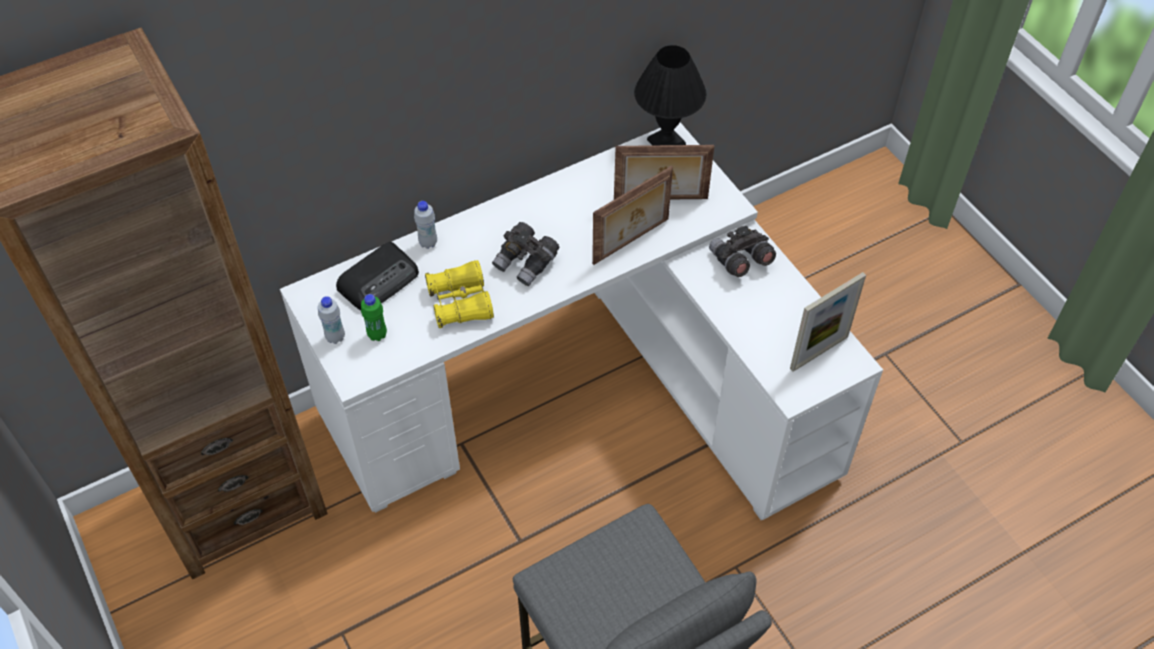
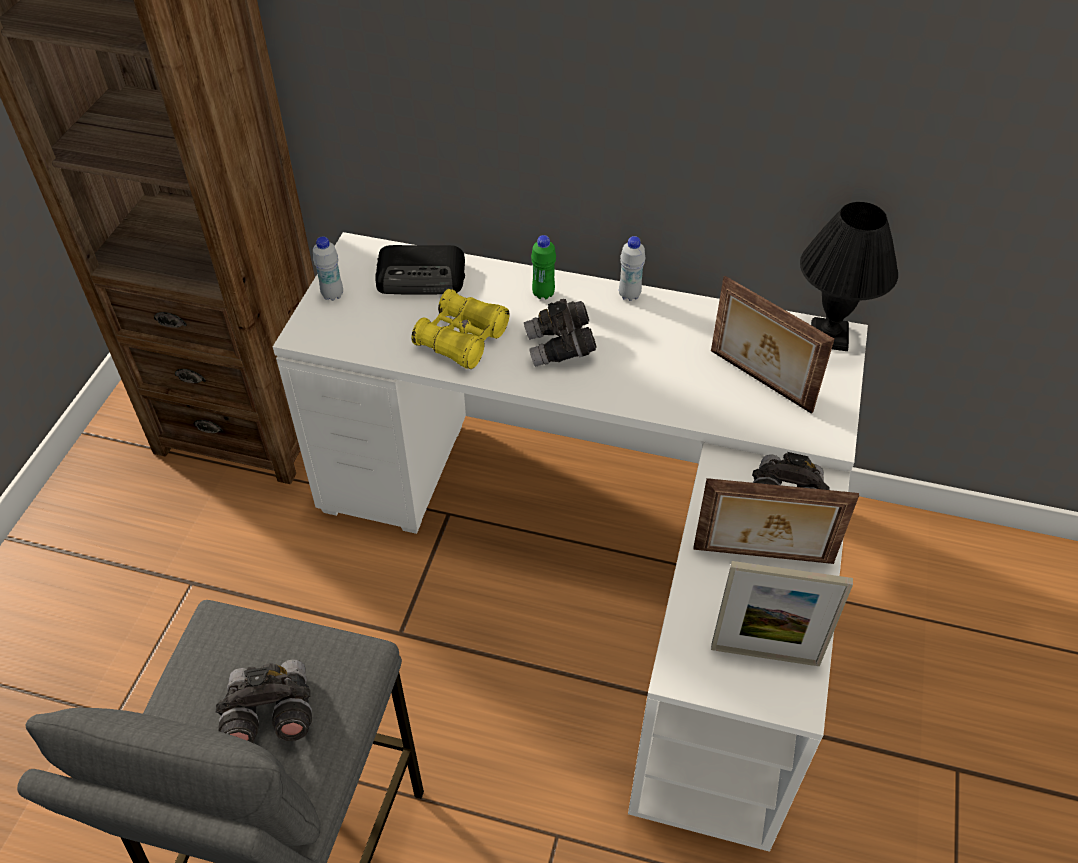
camera: 45 degrees right, 5 degrees down
(377, 335) = (365, 316): green bottle -> green bottle (543, 294)
(428, 243) = (498, 275): white bottle -> white bottle (629, 295)
(632, 242) = (682, 398): picture frame -> picture frame (763, 557)
(638, 592) = (269, 715): none -> grey binoculars

